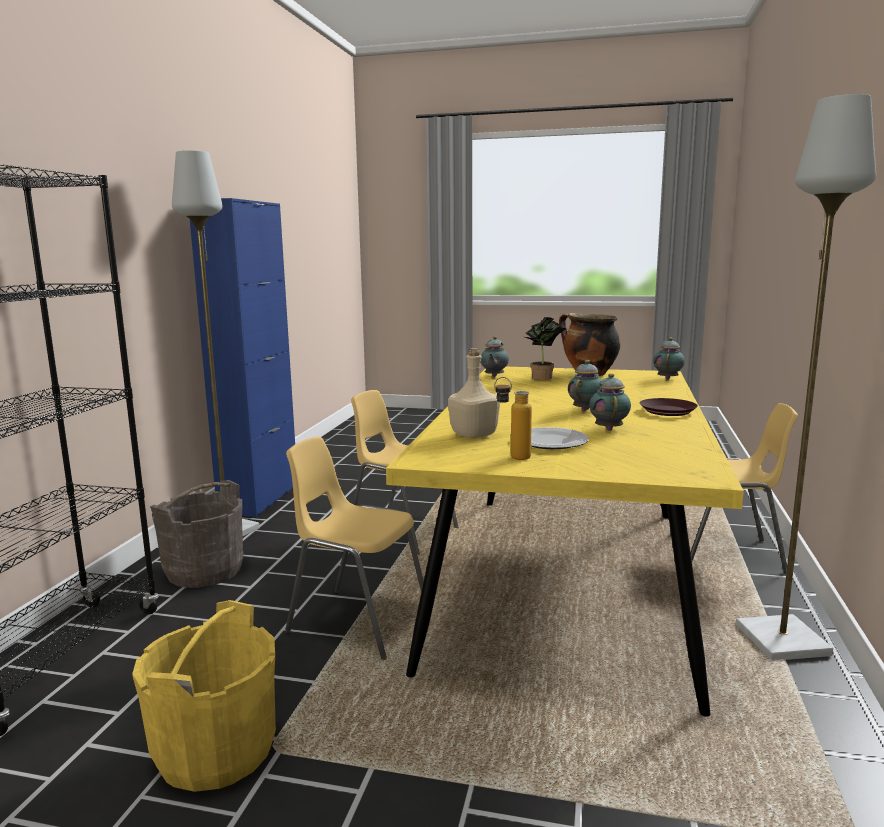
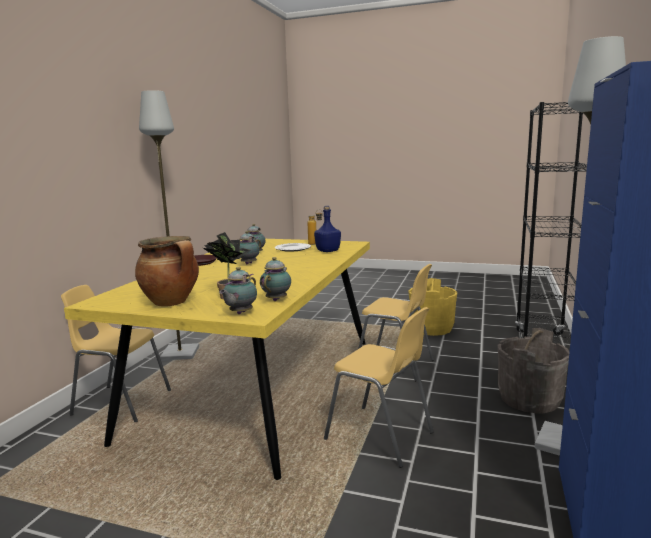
camera: 175 degrees left, 0 degrees up
(473, 435) = (328, 251): beige bottle -> blue bottle
(668, 379) = (114, 293): teapot -> teapot (240, 313)

